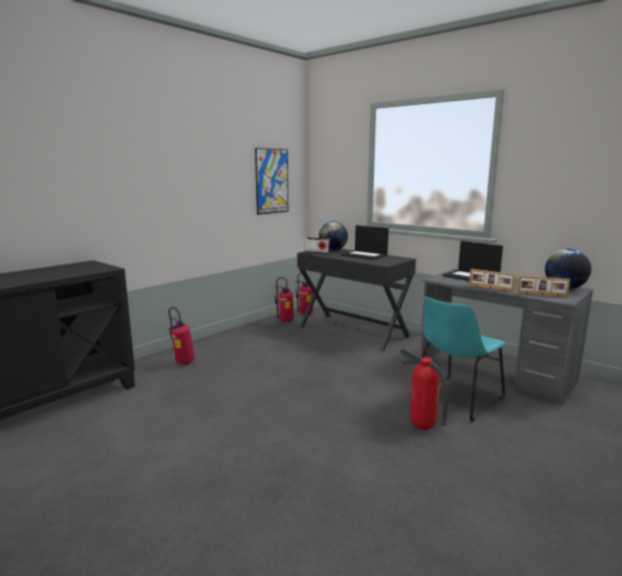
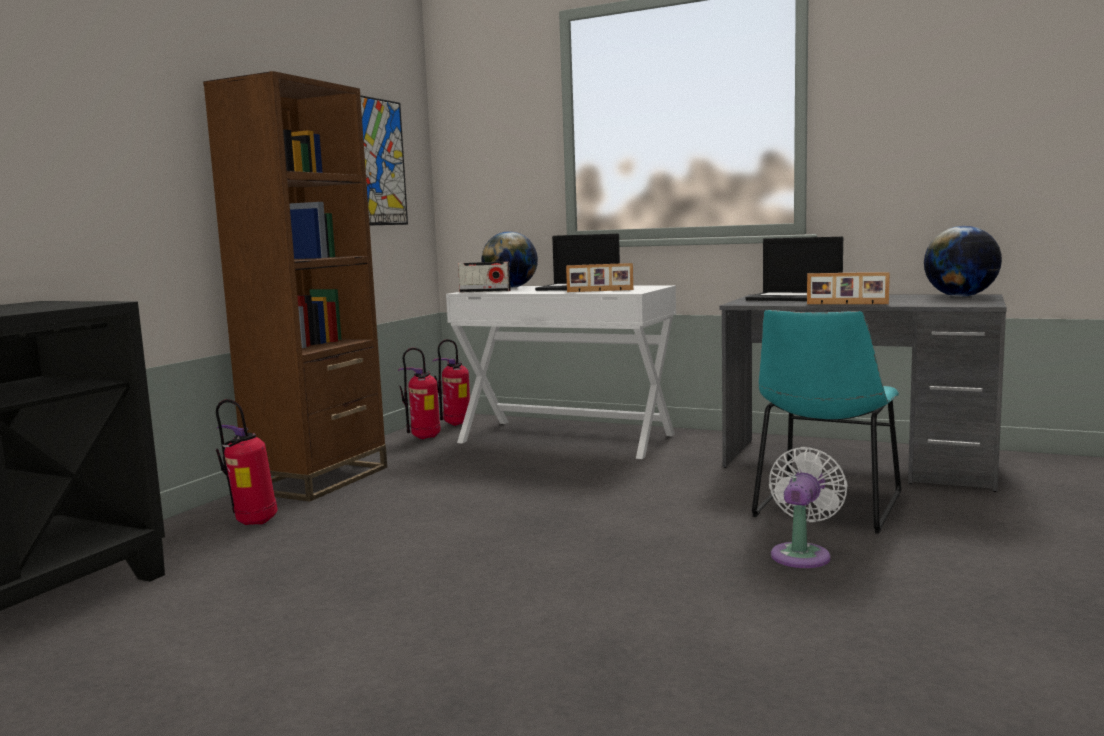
camera: 15 degrees left, 5 degrees down
(224, 341) = (318, 479): none -> brown bookcase
(353, 331) = (566, 438): black desk -> white desk
(421, 428) = (802, 554): fire extinguisher -> white fan
(542, 295) = (939, 303): picture frame -> picture frame (600, 291)

